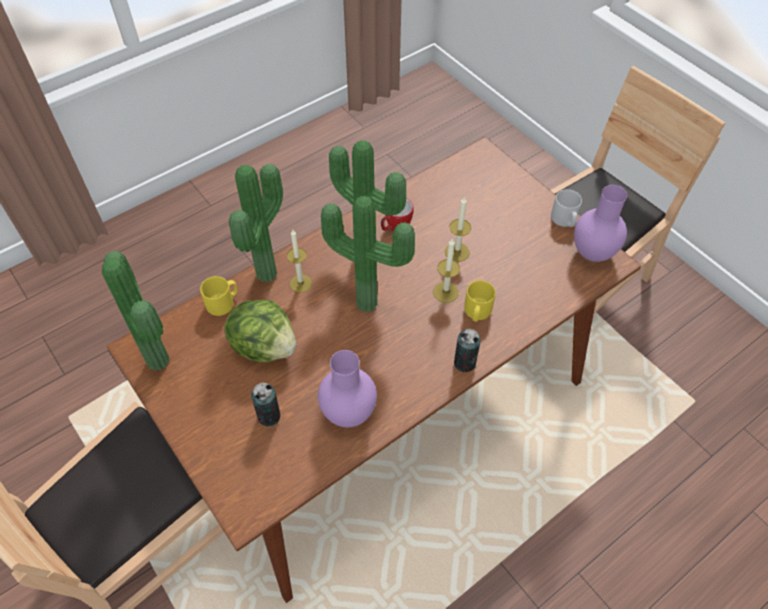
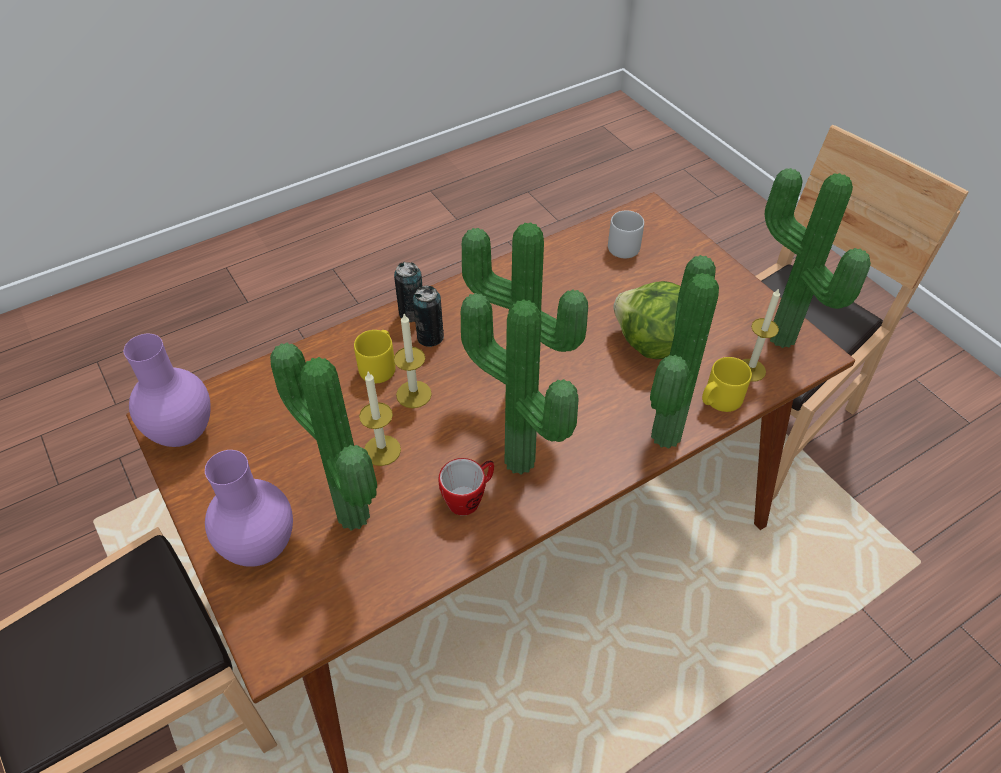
camera: 175 degrees left, 5 degrees down
(269, 416) = (638, 279): can -> can (430, 337)
(300, 283) = (615, 419): candle -> candle (750, 370)
(349, 412) = (550, 277): purple vase -> purple vase (259, 549)
(465, 211) = (348, 520): none -> potted plant
(564, 220) = (195, 492): grey mug -> grey mug (622, 245)

